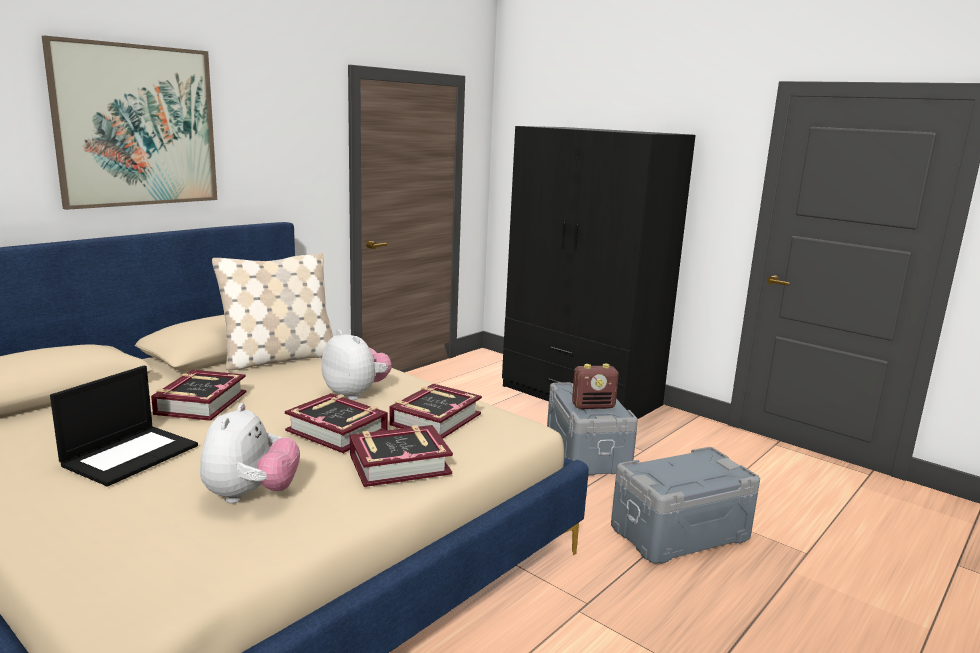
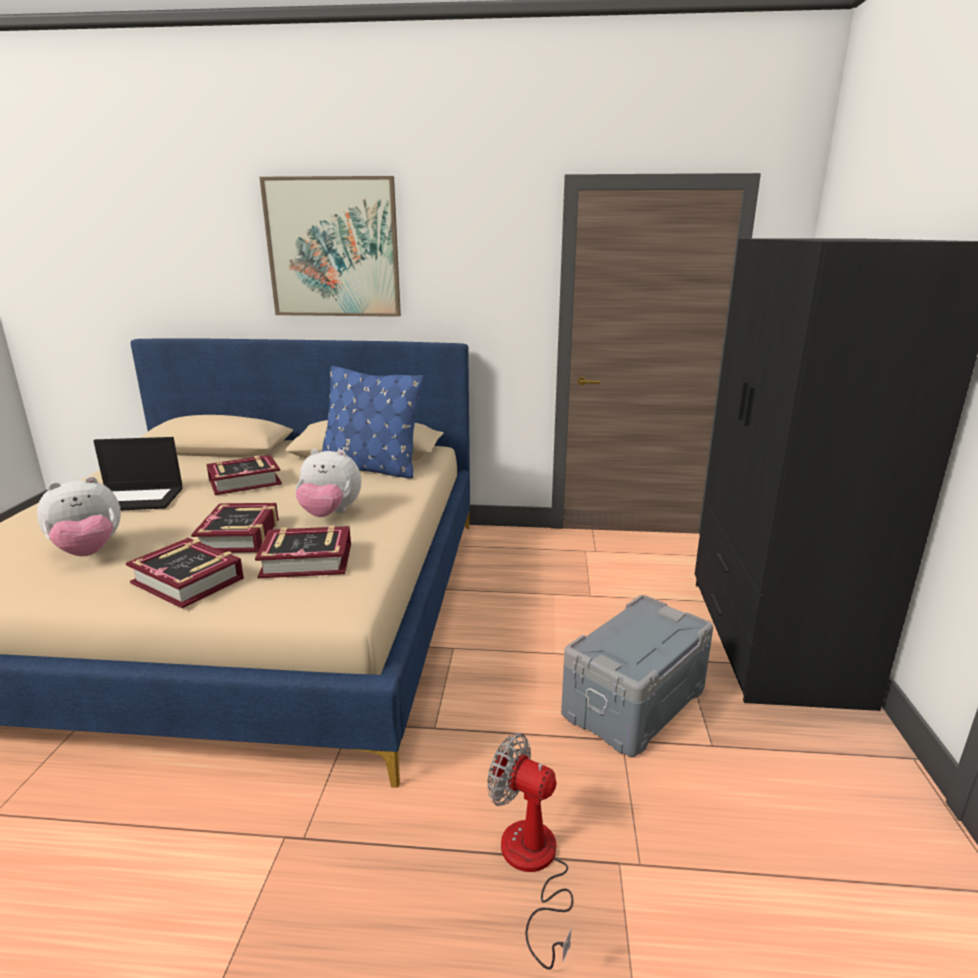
camera: 55 degrees right, 5 degrees up
(279, 358) = (371, 468): beige pillow -> blue pillow
(356, 394) = (330, 514): plush toy -> plush toy turned 90 degrees clockwise
(593, 406) = (628, 643): radio -> none
(680, 534) = (532, 866): grey storage box -> fan

